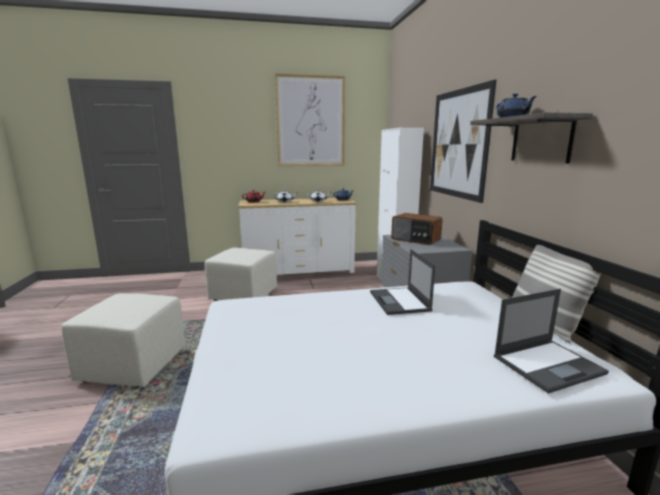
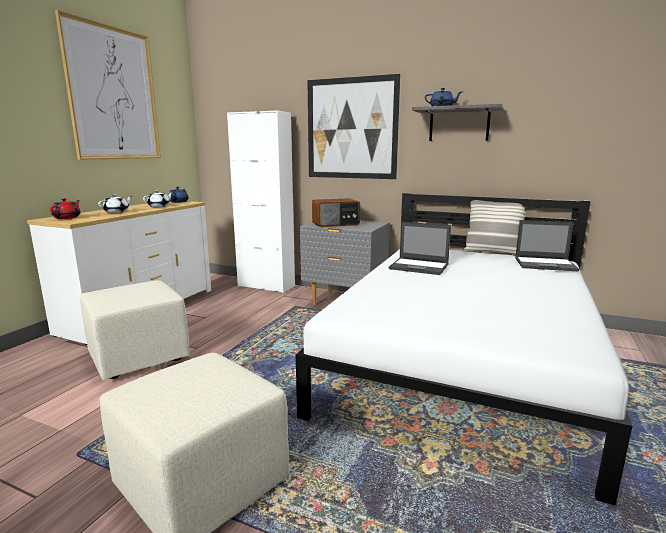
camera: 55 degrees left, 0 degrees up
(548, 364) = (546, 264): laptop -> laptop turned 90 degrees clockwise

